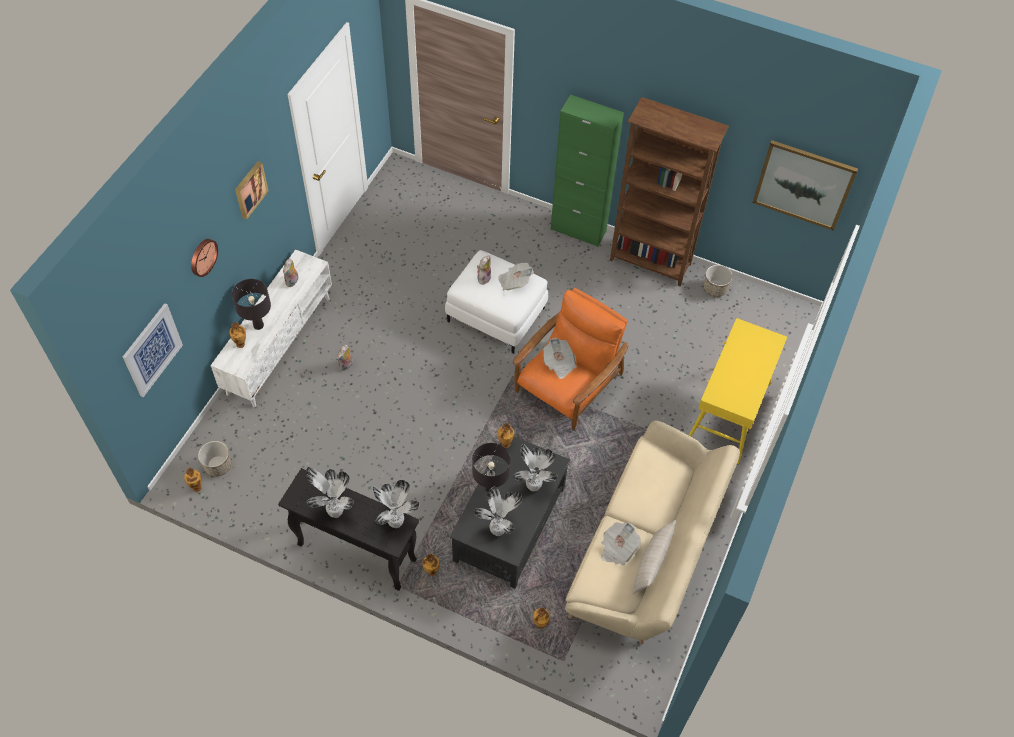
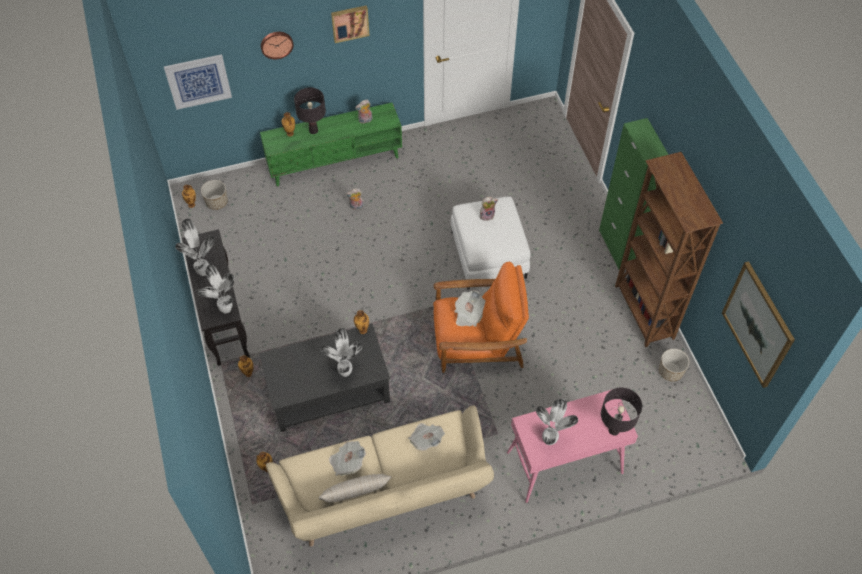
camera: 50 degrees right, 0 degrees up
(279, 344) = (335, 161): white tv stand -> green tv stand
(490, 488) = (319, 347): black table lamp -> black table lamp (613, 430)
(499, 531) = (290, 378): potted plant -> potted plant (550, 441)
(514, 282) = (503, 235): newspaper -> newspaper (426, 439)
(728, 414) = (564, 463): yellow console table -> pink console table

